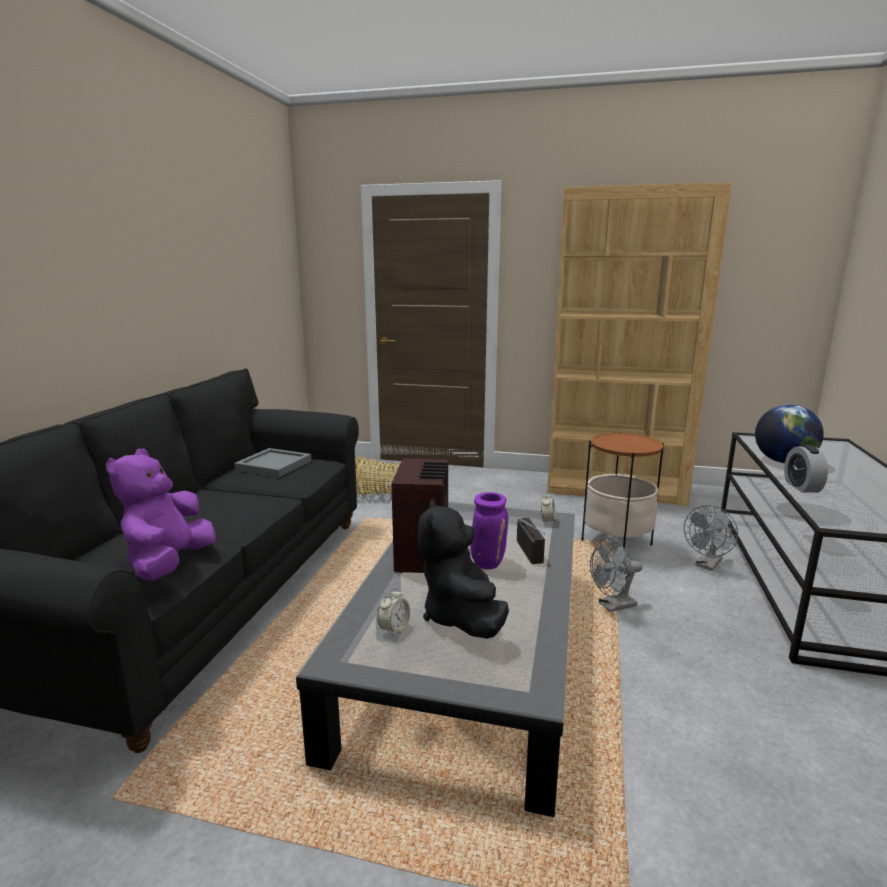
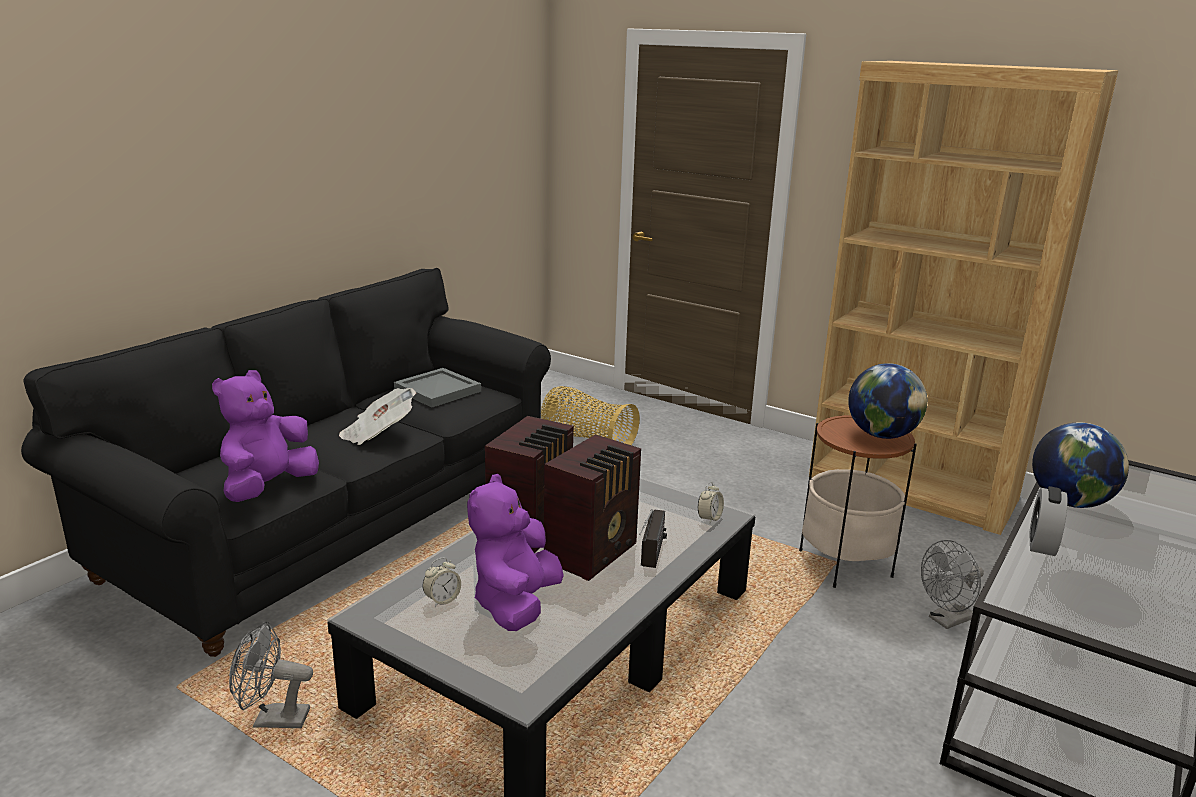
camera: 20 degrees right, 5 degrees up
(244, 505) = (378, 434): none -> newspaper
(461, 617) = (516, 604): black plush toy -> purple plush toy
(487, 563) = (593, 553): purple vase -> radio
(612, 606) = (768, 640): grey fan -> grey fan (272, 720)
(637, 441) = (881, 435): none -> globe

